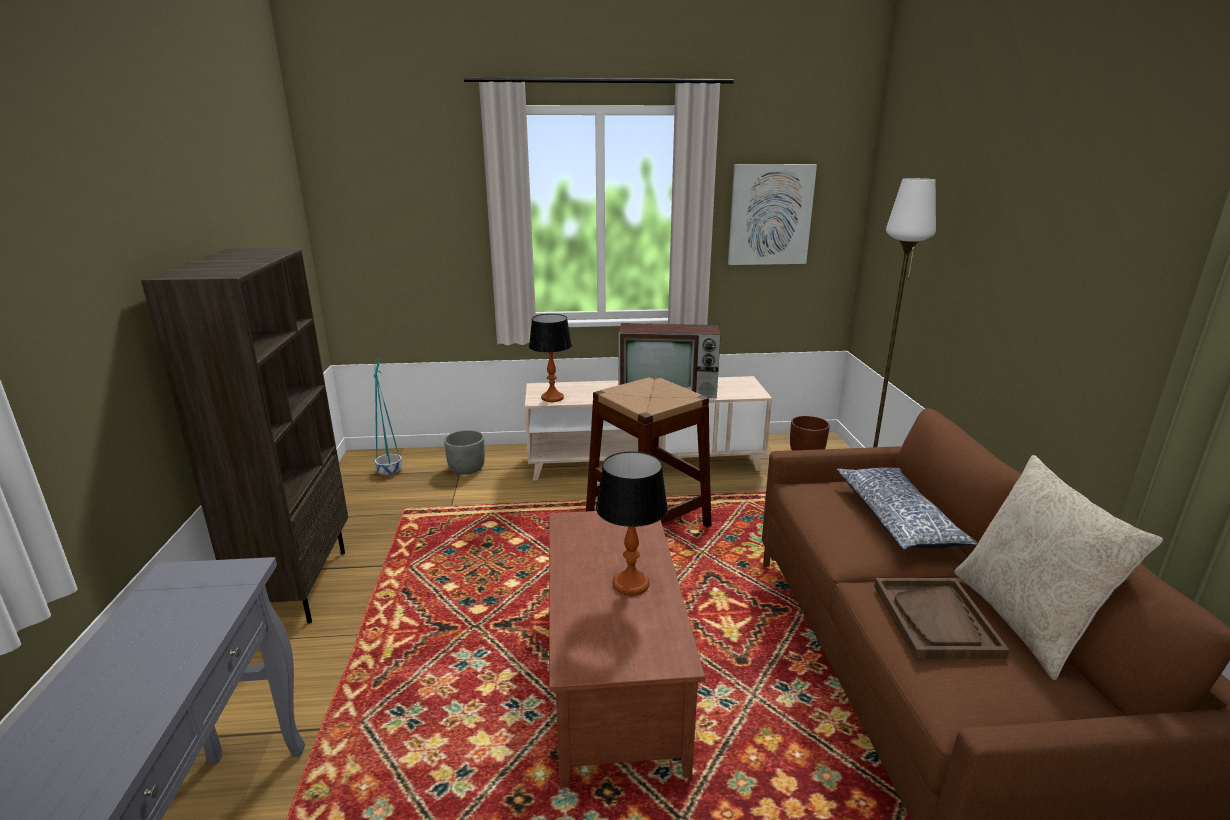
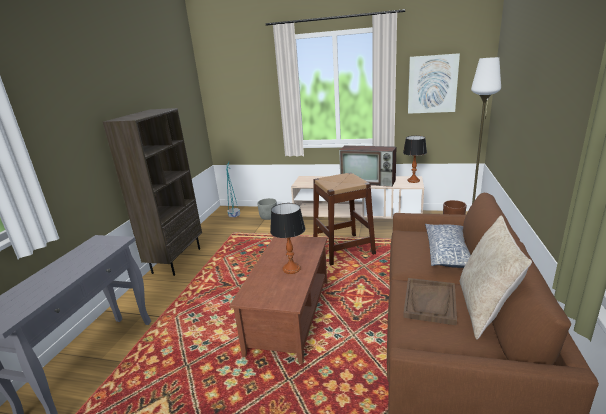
camera: 20 degrees right, 0 degrees up
(552, 398) = (306, 183): table lamp -> table lamp (413, 180)

